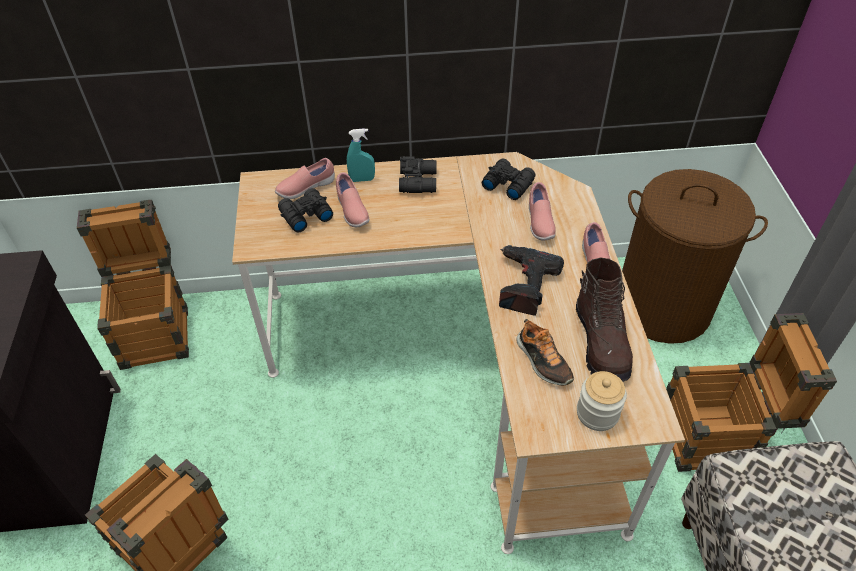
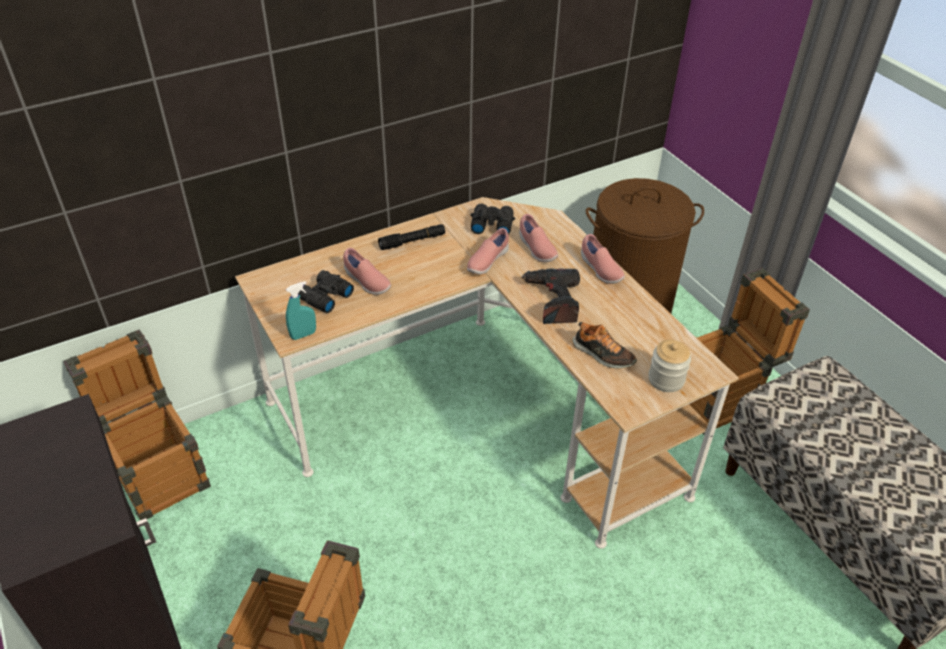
camera: 25 degrees left, 5 degrees down
(305, 188) = (310, 274): pink shoe -> pink shoe (487, 262)
(362, 179) = (359, 253): turquoise spray bottle -> turquoise spray bottle (303, 335)
(419, 181) = (412, 241): black binoculars -> black flashlight
(602, 343) = (639, 327): brown boot -> none

